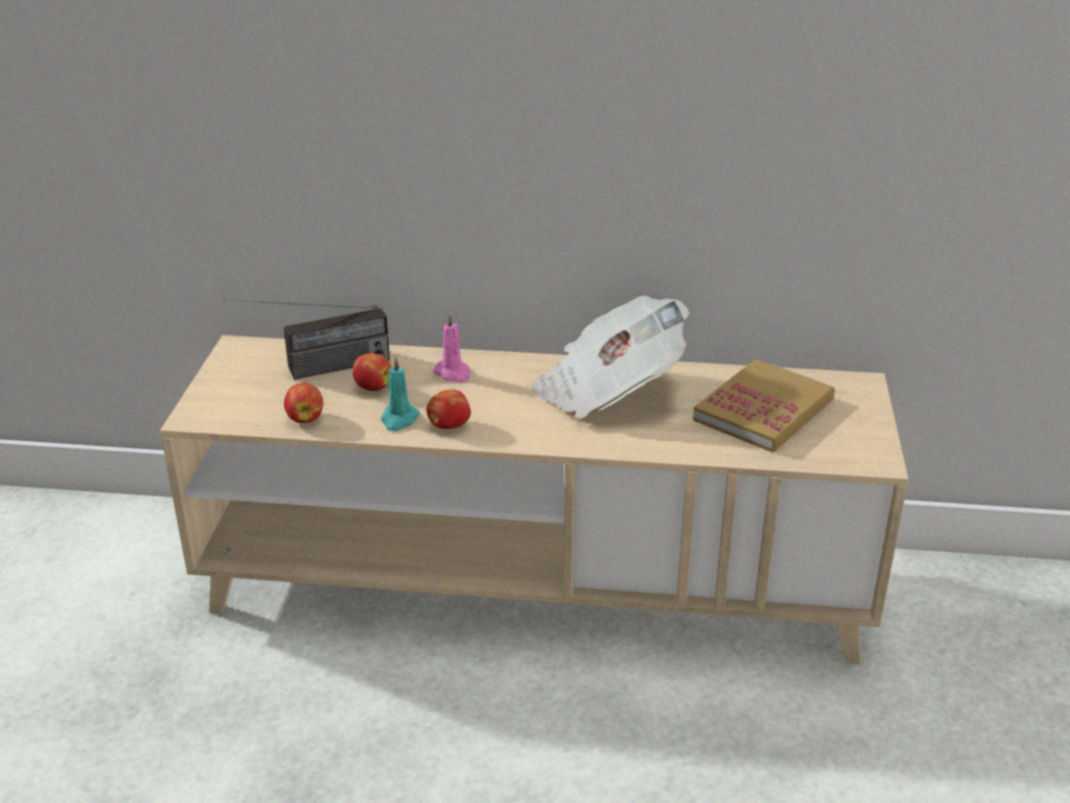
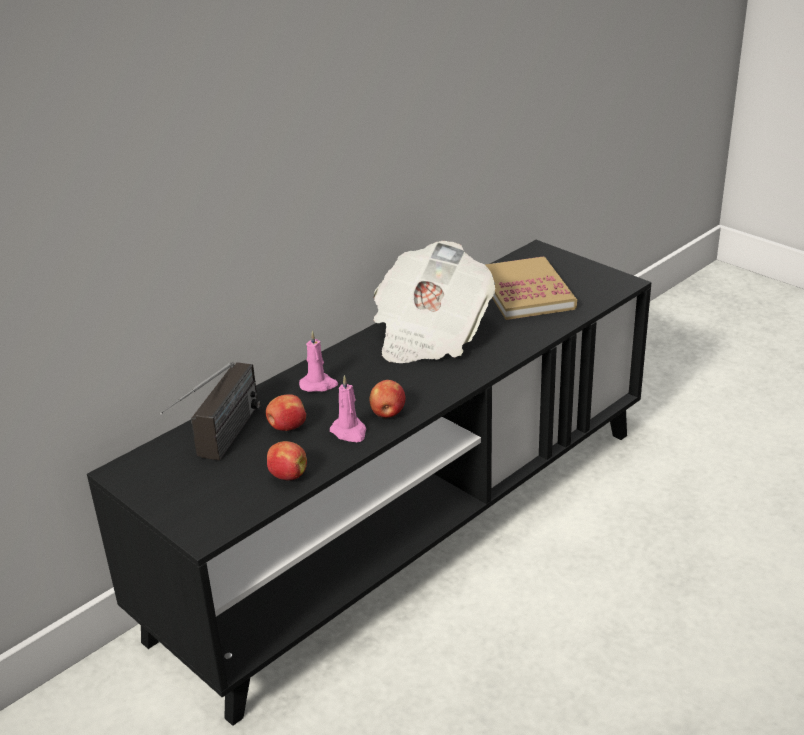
camera: 50 degrees left, 0 degrees up
(399, 419) = (349, 432): turquoise candle -> pink candle
(535, 585) = (409, 528): beige tv stand -> black tv stand

